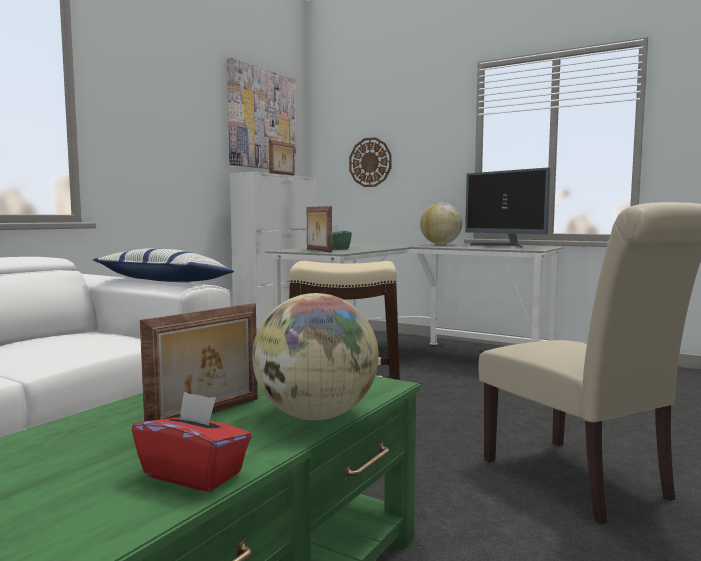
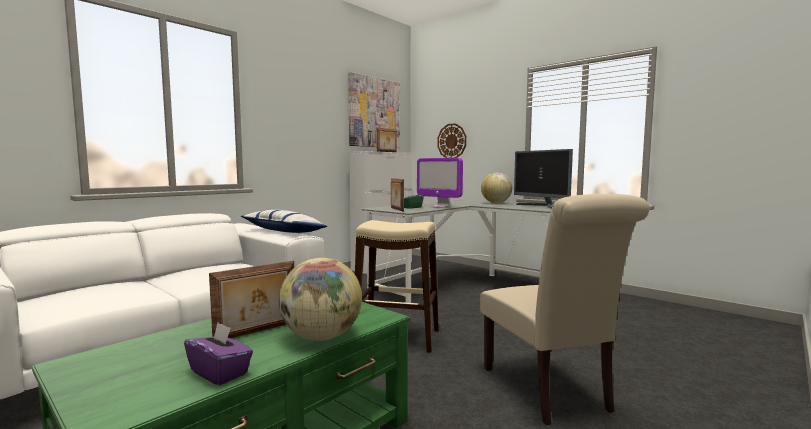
camera: 10 degrees right, 0 degrees up
(194, 474) = (220, 373): red tissue box -> purple tissue box
(372, 248) = (439, 206): none -> monitor

